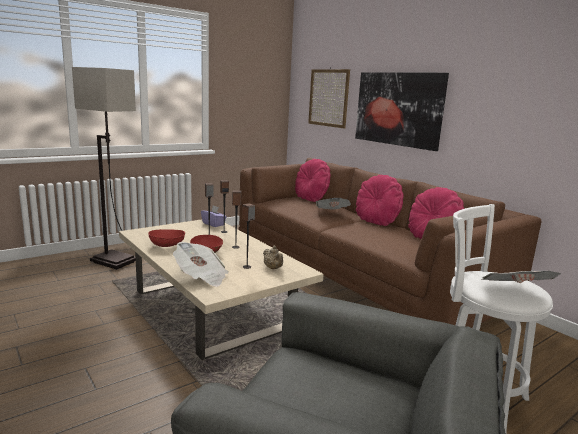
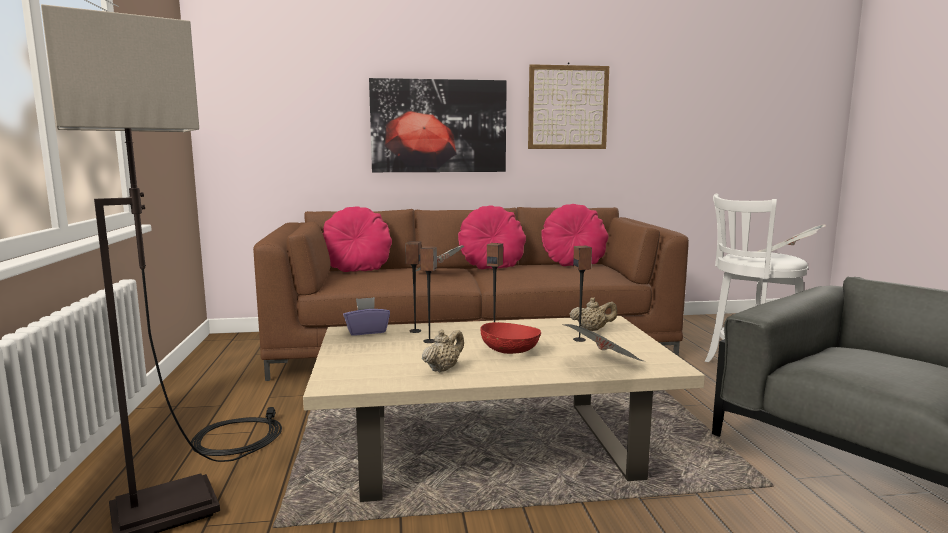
camera: 60 degrees left, 5 degrees down
(167, 245) = (443, 369): red bowl -> beige teapot
(328, 97) = (299, 115): picture -> picture (568, 106)

